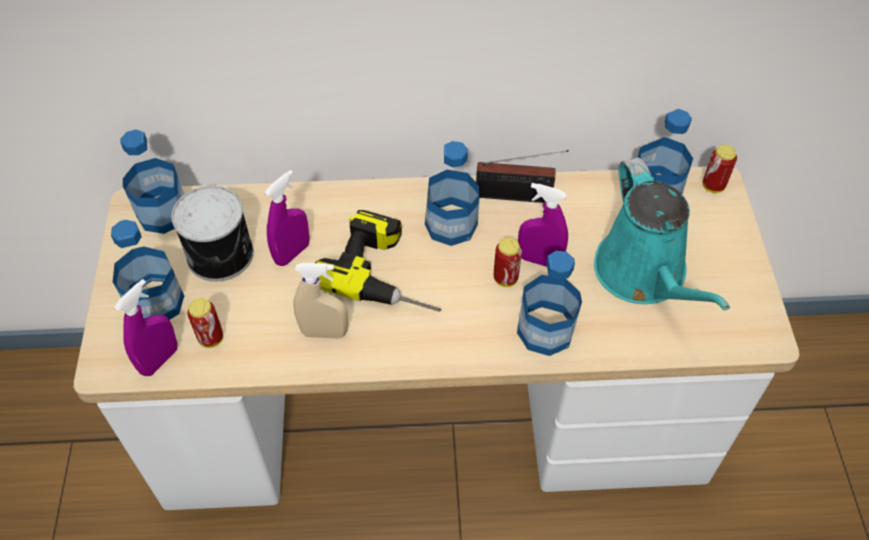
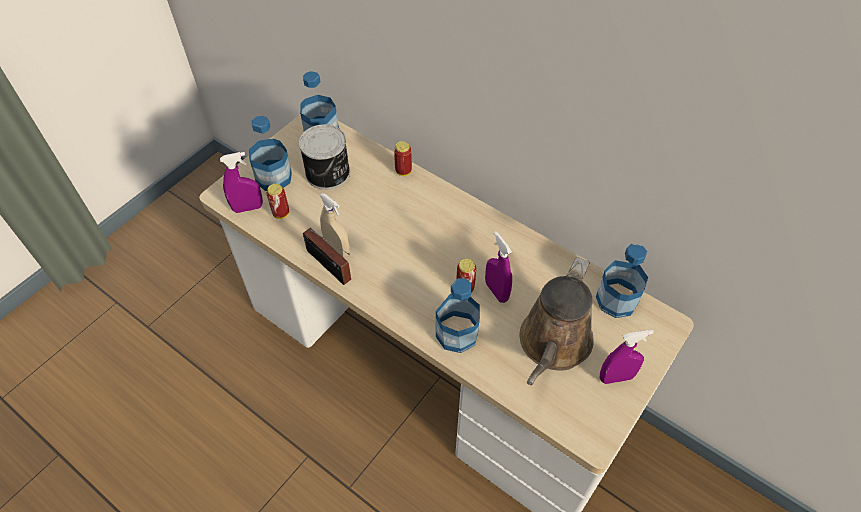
camera: 40 degrees right, 0 degrees up
(292, 253) = (363, 196): purple spray bottle -> purple spray bottle (616, 377)
(388, 271) = (403, 239): power drill -> none
(451, 224) = (465, 236): bottle -> none
(518, 197) = (522, 246): radio -> radio (330, 267)
(644, 275) = (553, 345): turquoise watering can -> brown watering can
(713, 186) = (662, 323): can -> can (403, 171)

